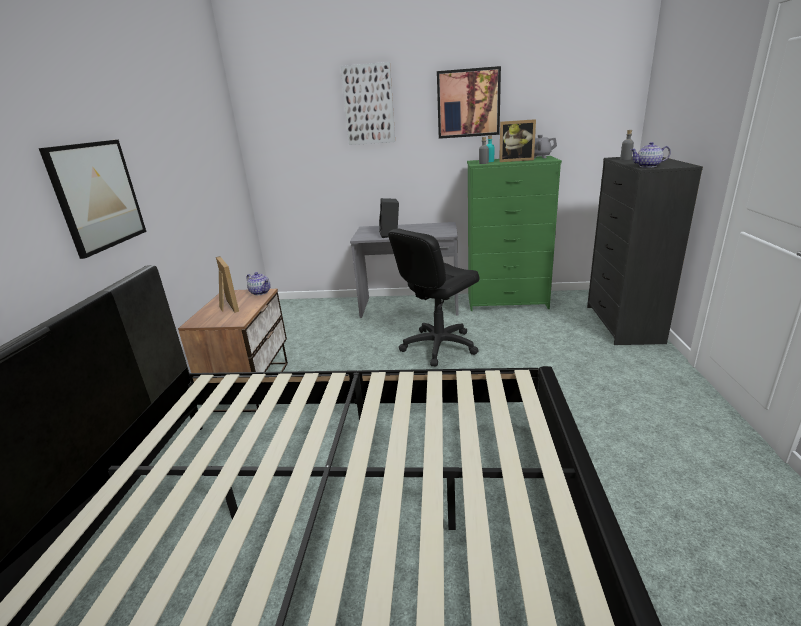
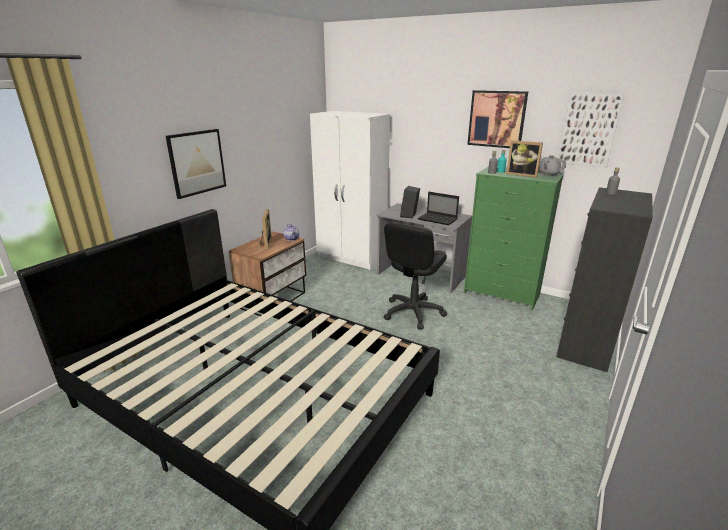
camera: 25 degrees right, 0 degrees up
(312, 308) = (352, 258): none -> white wardrobe
(369, 105) = (418, 110): picture -> picture (589, 130)
(427, 232) = (438, 219): none -> laptop
(438, 346) = (413, 312): black office chair -> black office chair turned 45 degrees counterclockwise
(648, 166) = (606, 206): teapot -> none

